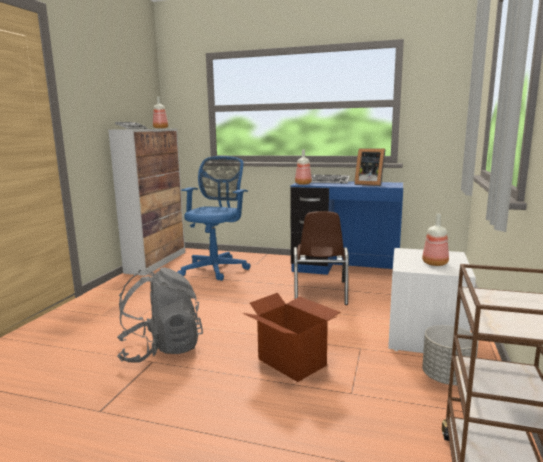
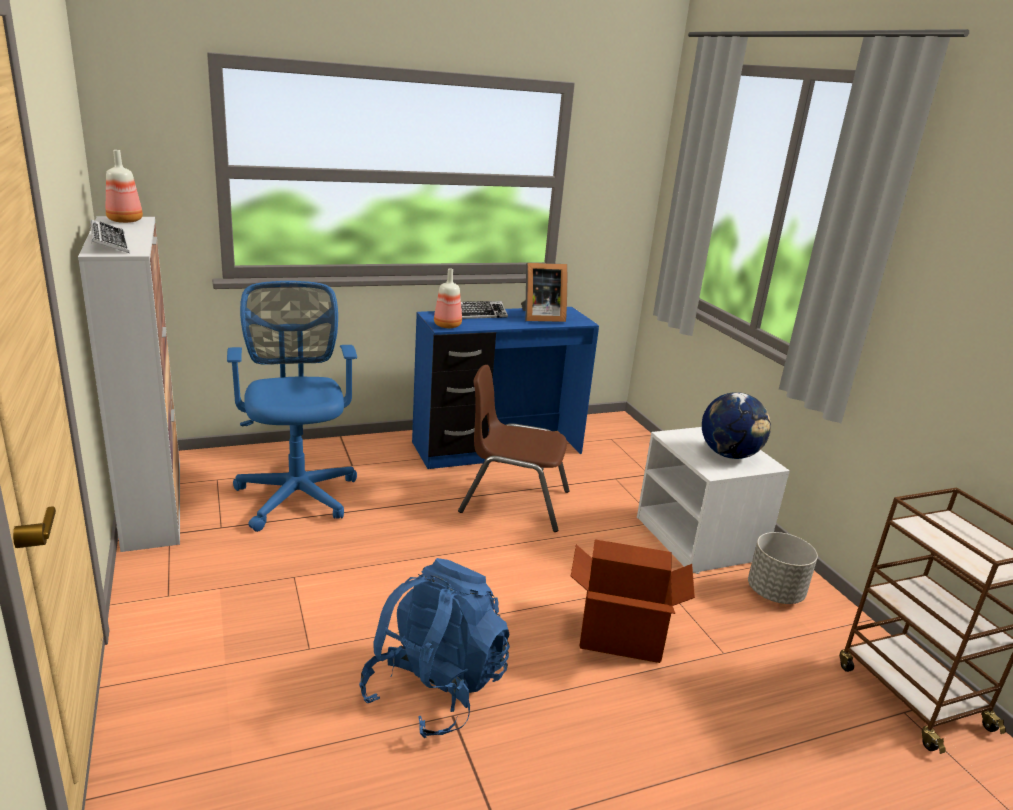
camera: 40 degrees left, 10 degrees up
(161, 349) = (435, 689): grey backpack -> blue backpack
(319, 292) = (514, 502): brown chair -> brown chair turned 135 degrees clockwise
(435, 263) = (729, 455): bottle -> globe

